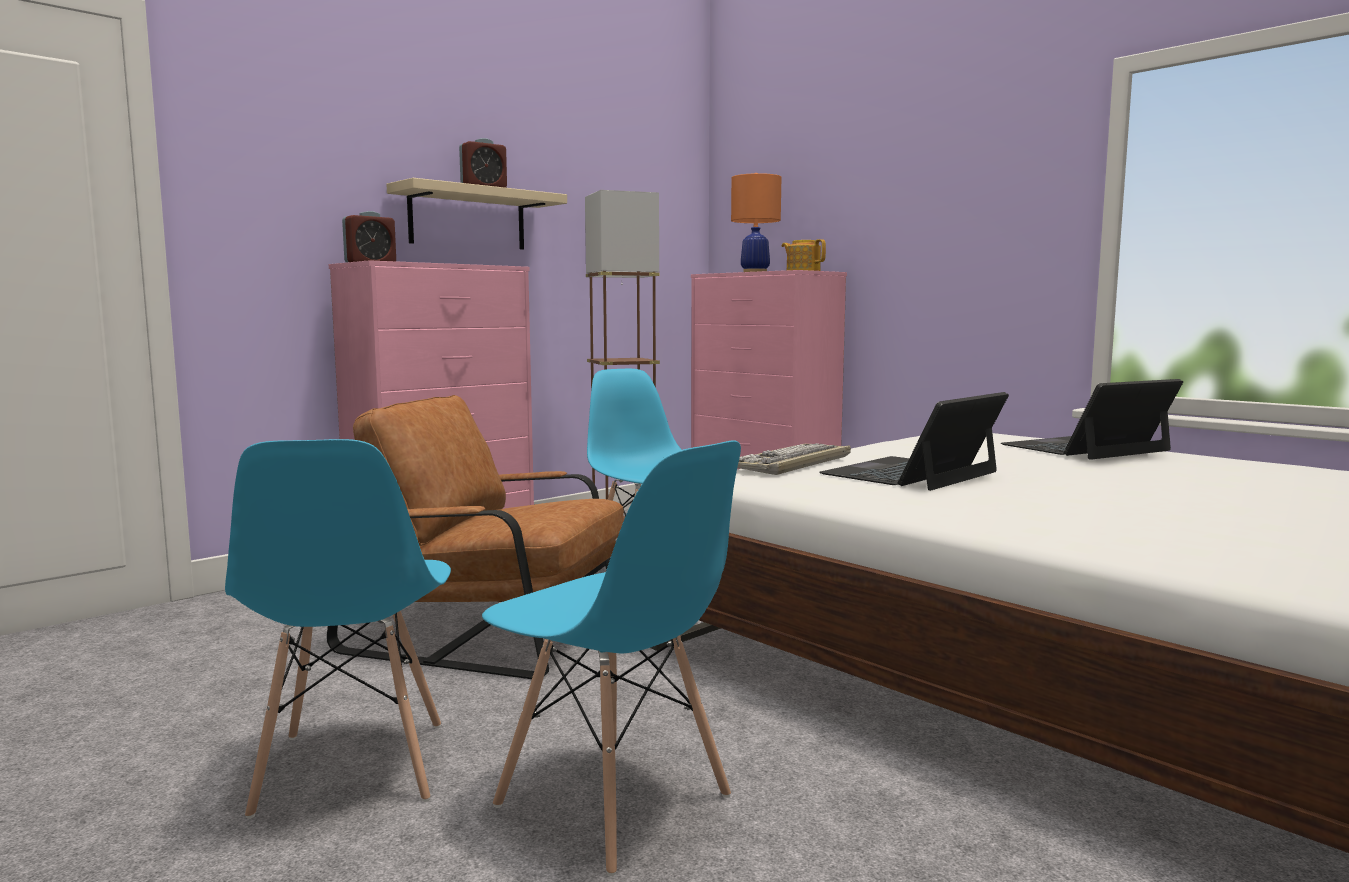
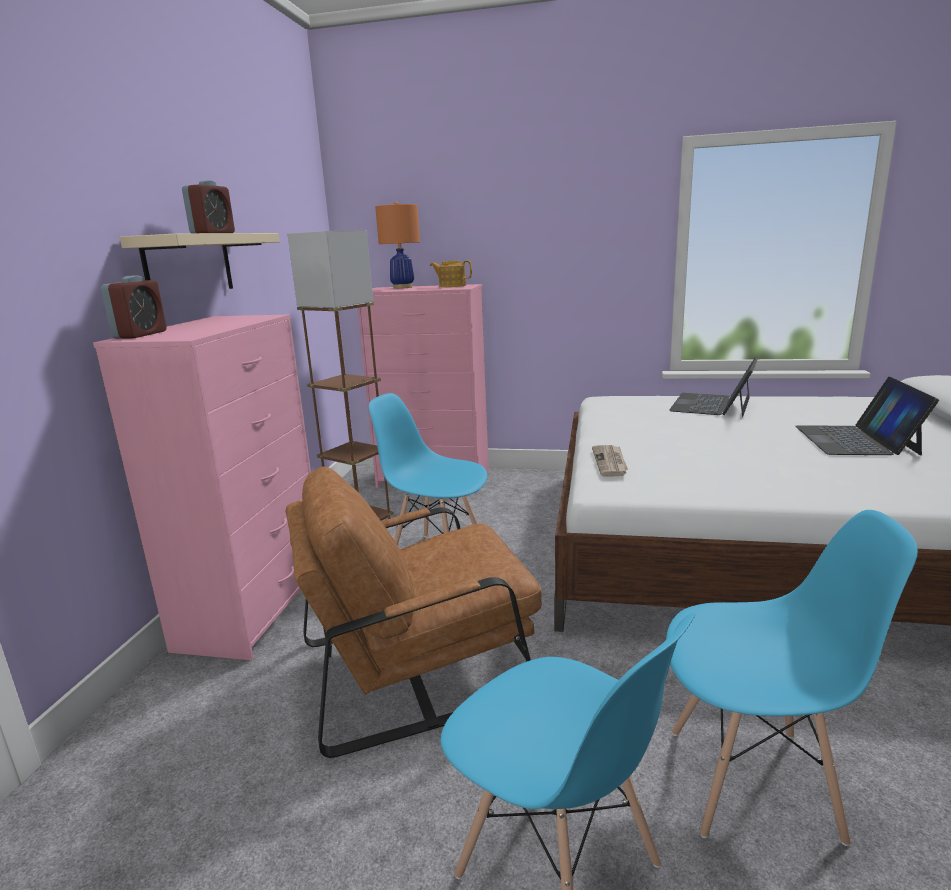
camera: 35 degrees left, 10 degrees up
(792, 463) = (610, 462): keyboard -> newspaper
(911, 473) = (695, 454): laptop -> laptop (856, 440)

